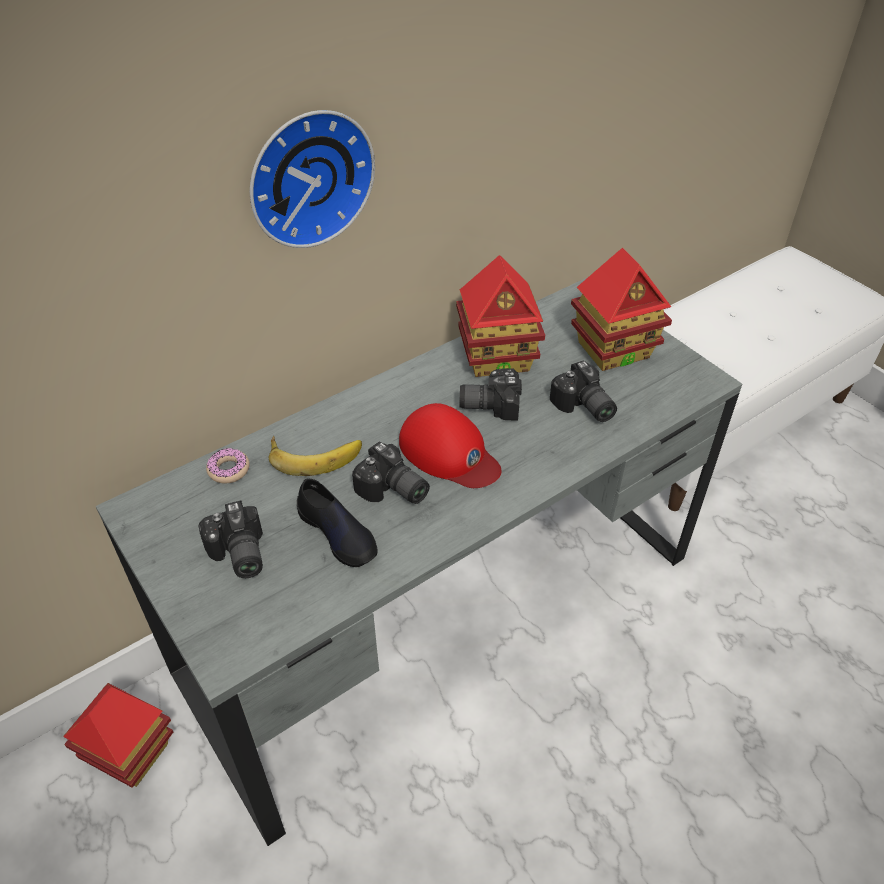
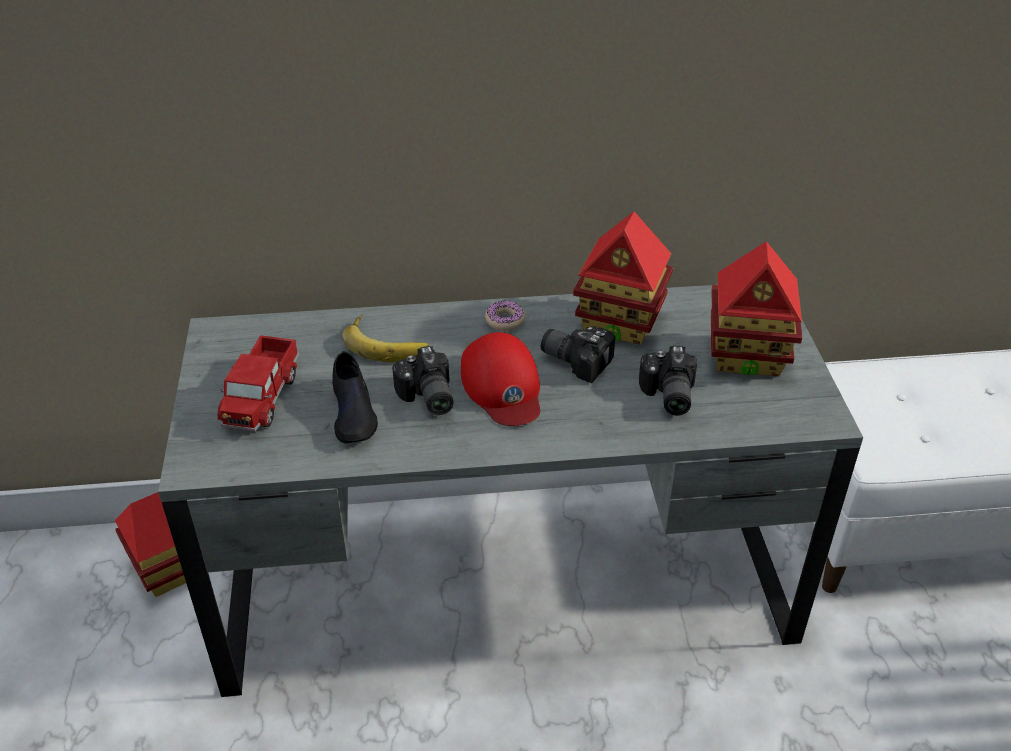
camera: 30 degrees right, 5 degrees down
(229, 470) = (308, 329): donut -> donut (505, 320)
(237, 555) = (262, 396): camera -> toy truck
(308, 177) = (440, 77): wall clock -> none

